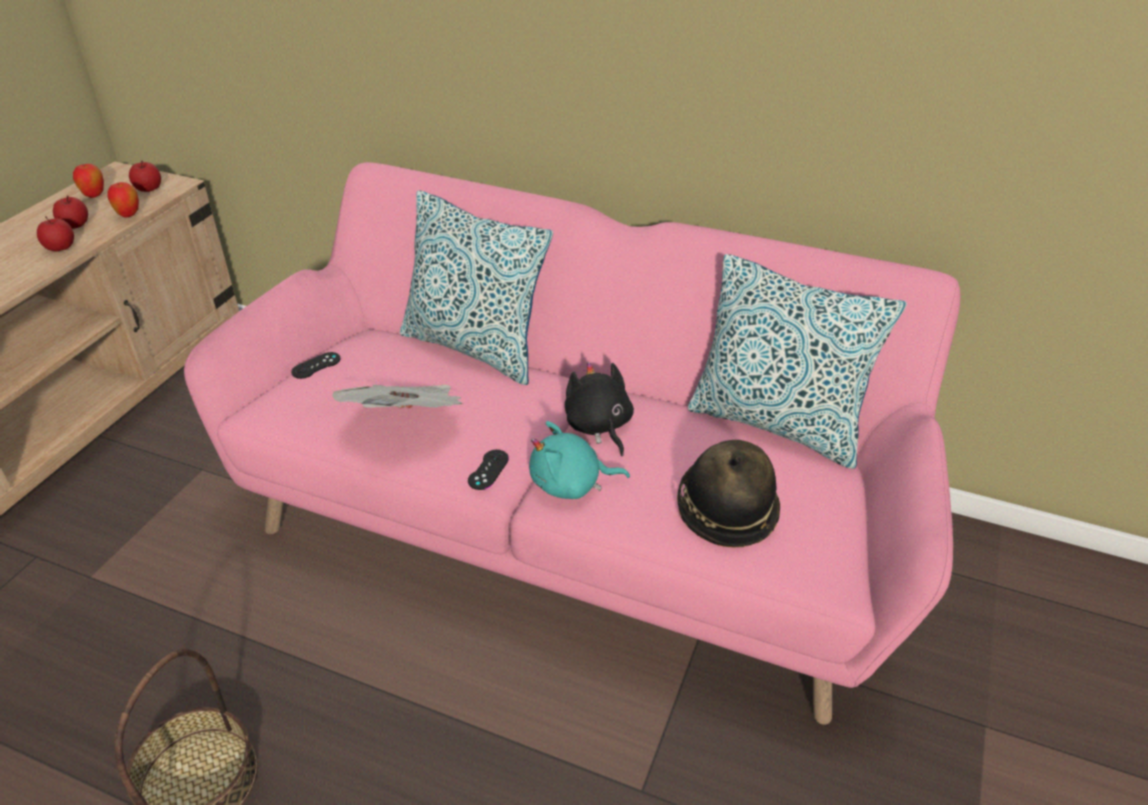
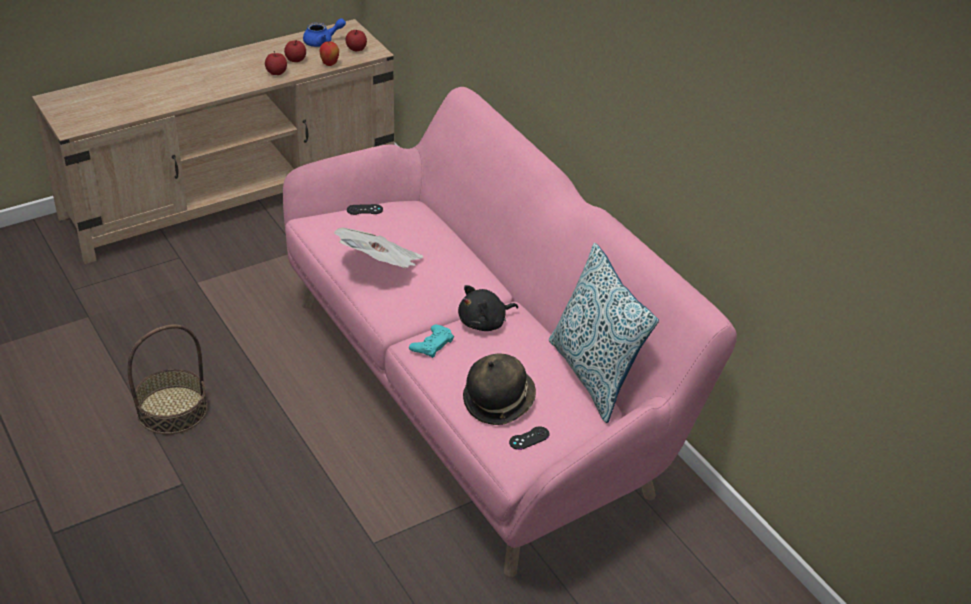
camera: 35 degrees right, 0 degrees up
(94, 196) = (322, 42): apple -> blue teapot
(475, 348) = (466, 242): pillow -> none
(488, 470) = (396, 314): black game controller -> black game controller (529, 438)
(571, 484) = (432, 344): turquoise plush toy -> turquoise game controller
(599, 426) = (485, 323): black plush toy -> black plush toy turned 135 degrees counterclockwise

